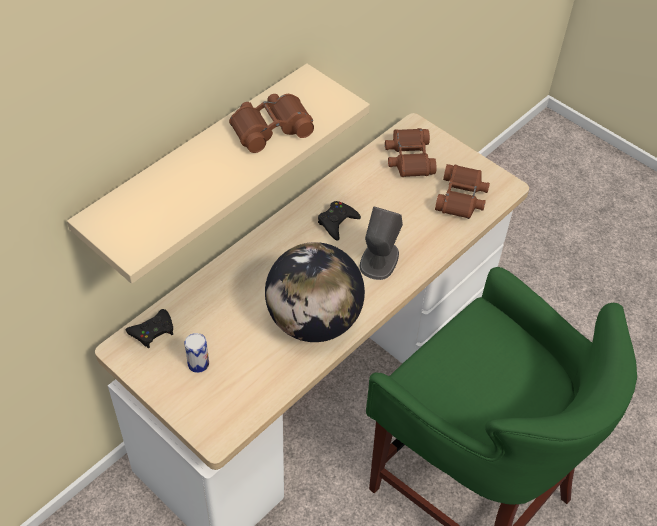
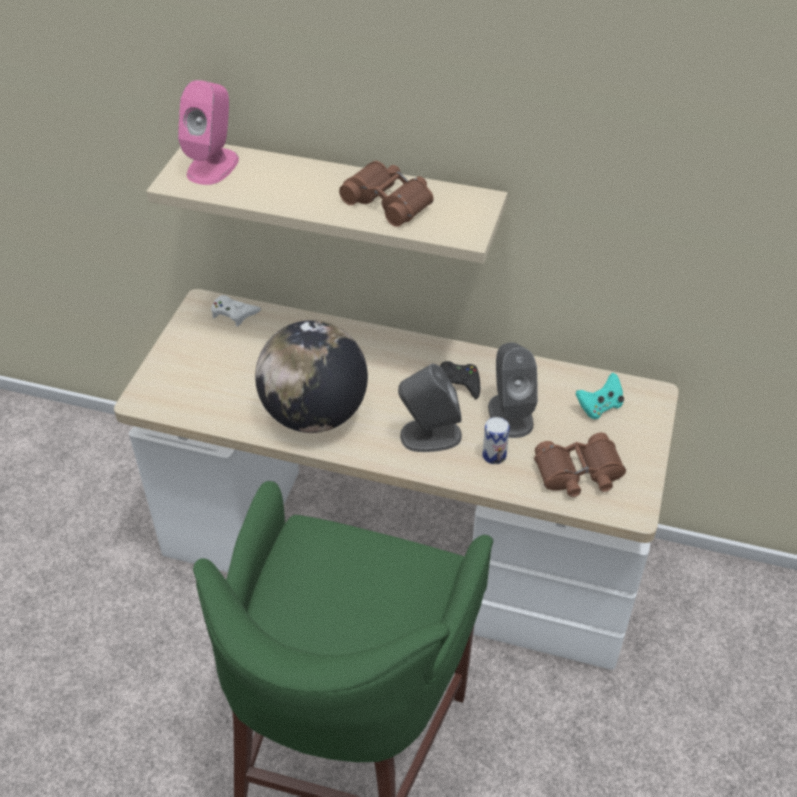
camera: 65 degrees right, 5 degrees down
(130, 216) = (213, 166): none -> pink speaker
(152, 331) = (234, 313): black game controller -> white game controller
(198, 364) = (215, 356): can -> can (494, 455)
(386, 207) = (510, 414): none -> grey speaker
(409, 158) = (599, 407): brown binoculars -> turquoise game controller

